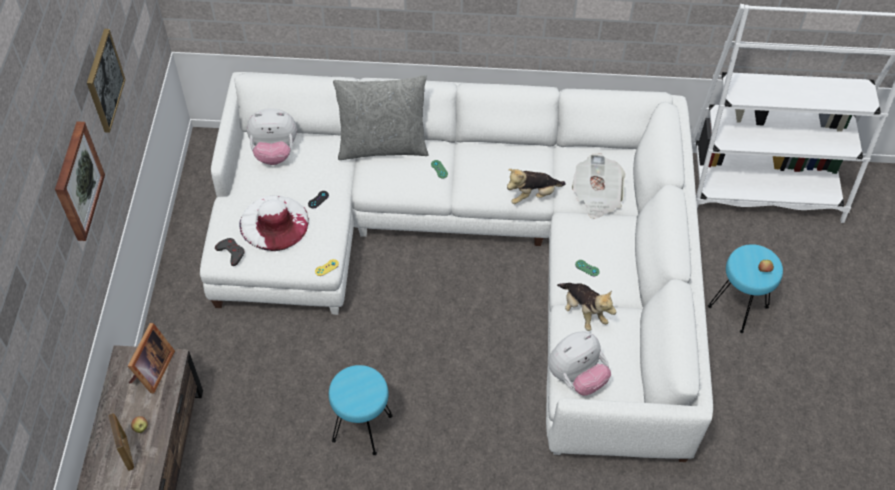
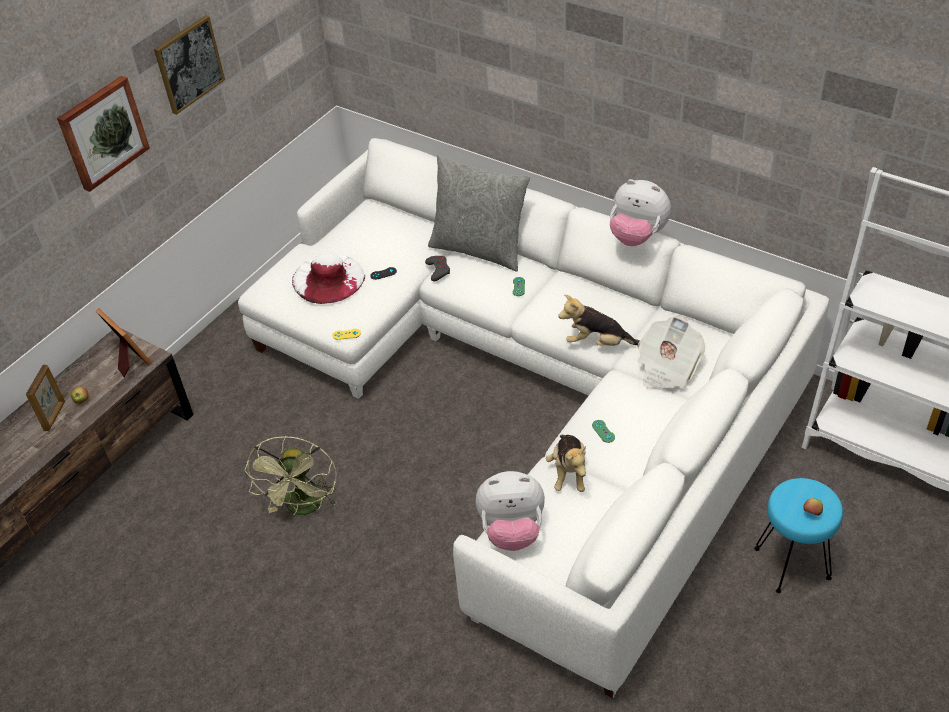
camera: 35 degrees right, 10 degrees down
(152, 371) = (128, 358): picture frame -> picture frame turned 90 degrees counterclockwise
(231, 252) = (274, 290): grey game controller -> grey game controller (438, 270)
(274, 152) = (376, 222): plush toy -> plush toy (637, 237)
(362, 427) = (304, 508): turquoise stool -> green fan

